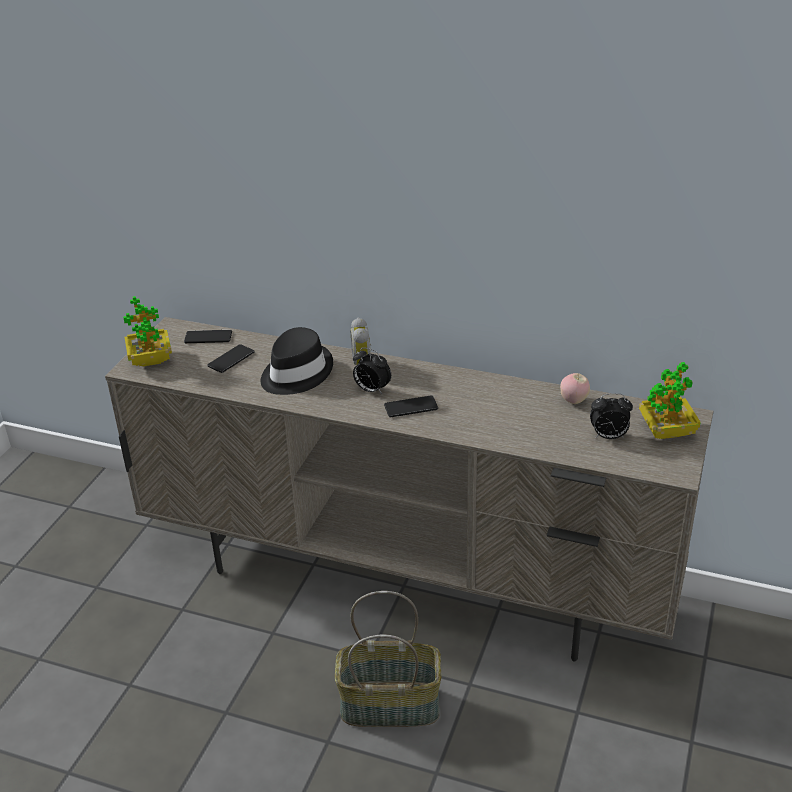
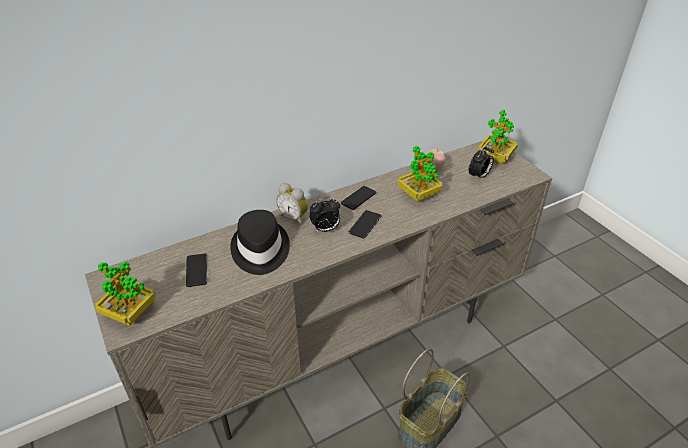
camera: 50 degrees left, 5 degrees up
(208, 337) = (151, 266): phone -> phone (358, 198)
(509, 414) = (418, 195): none -> potted plant

